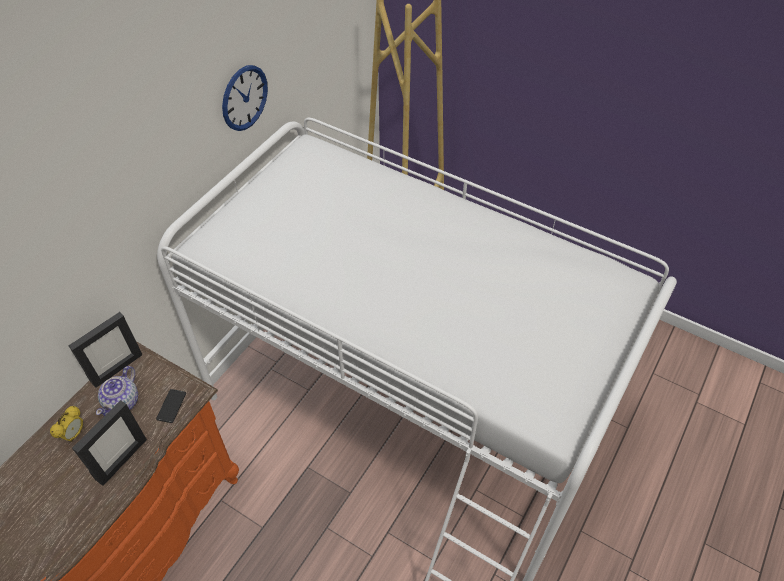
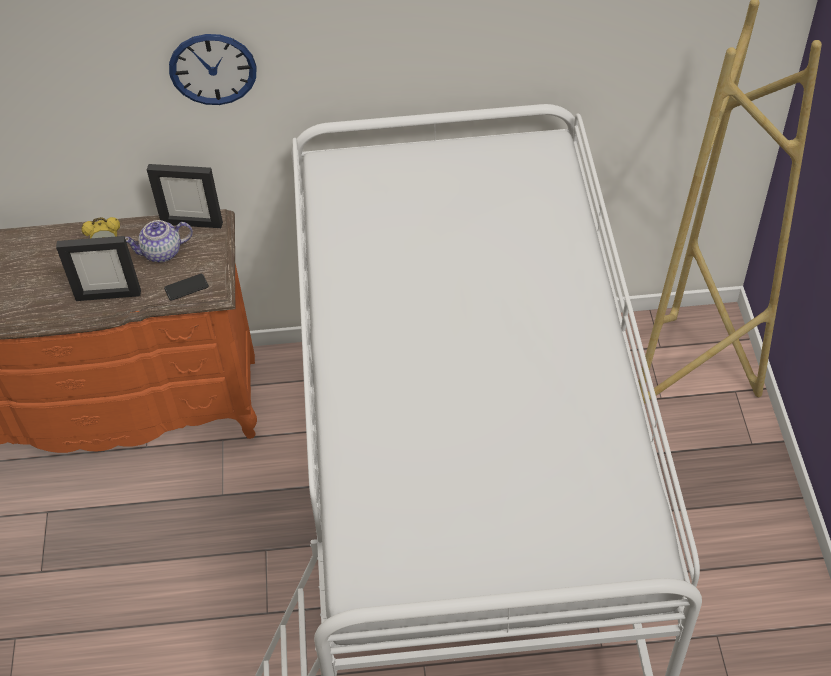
camera: 55 degrees right, 0 degrees up
(244, 98) = (493, 43): wall clock -> wall clock (213, 69)

